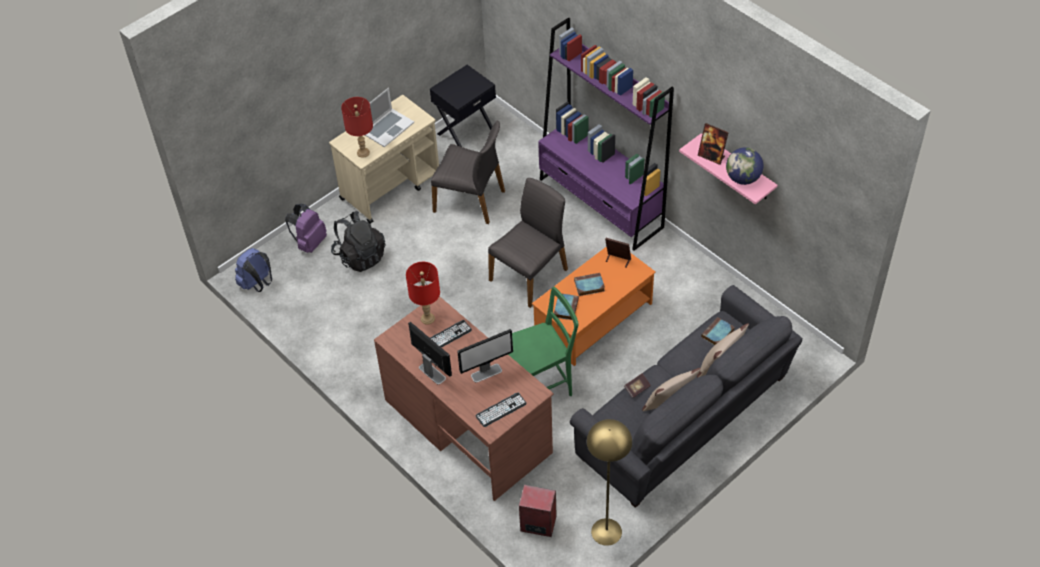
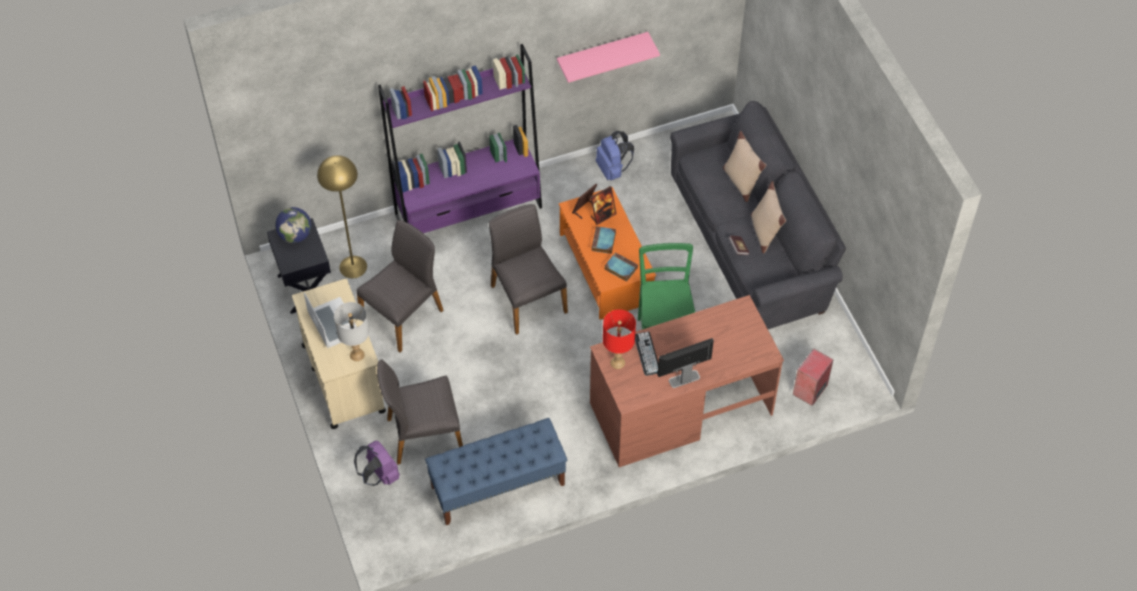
camera: 70 degrees left, 5 degrees up
(257, 284) = (411, 540): blue backpack -> blue backpack (613, 169)
(330, 321) = (497, 486): none -> blue bench
(360, 256) = (424, 434): black backpack -> grey chair
(363, 153) = (357, 355): red table lamp -> grey table lamp
(486, 373) = (704, 336): monitor -> none
(501, 410) = (750, 339): keyboard -> none
(606, 532) = (839, 342): yellow floor lamp -> yellow floor lamp (353, 267)
(711, 156) = (590, 61): picture frame -> picture frame (603, 215)
(717, 334) = (707, 170): book -> none
(743, 178) = (628, 51): globe -> globe (295, 235)

